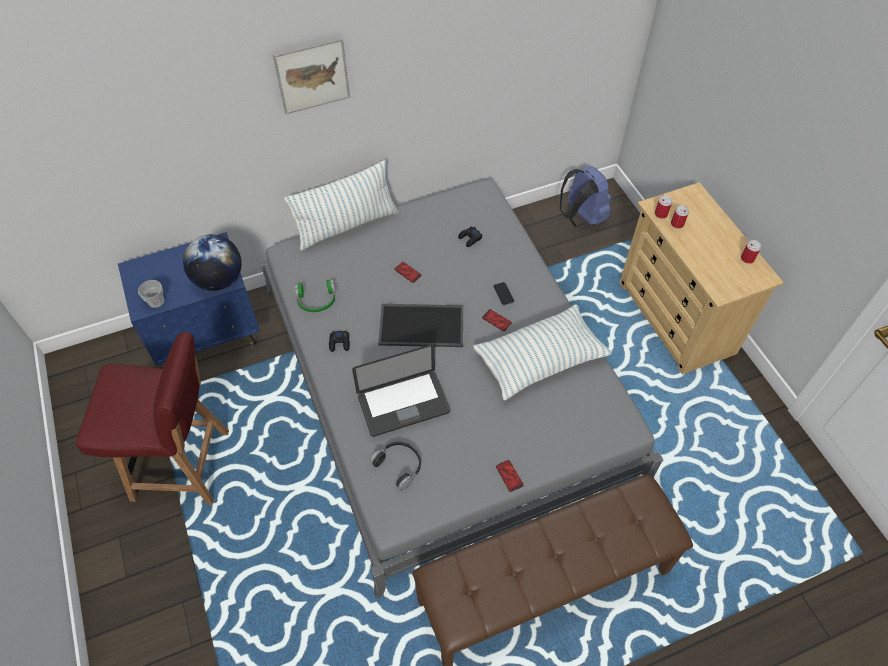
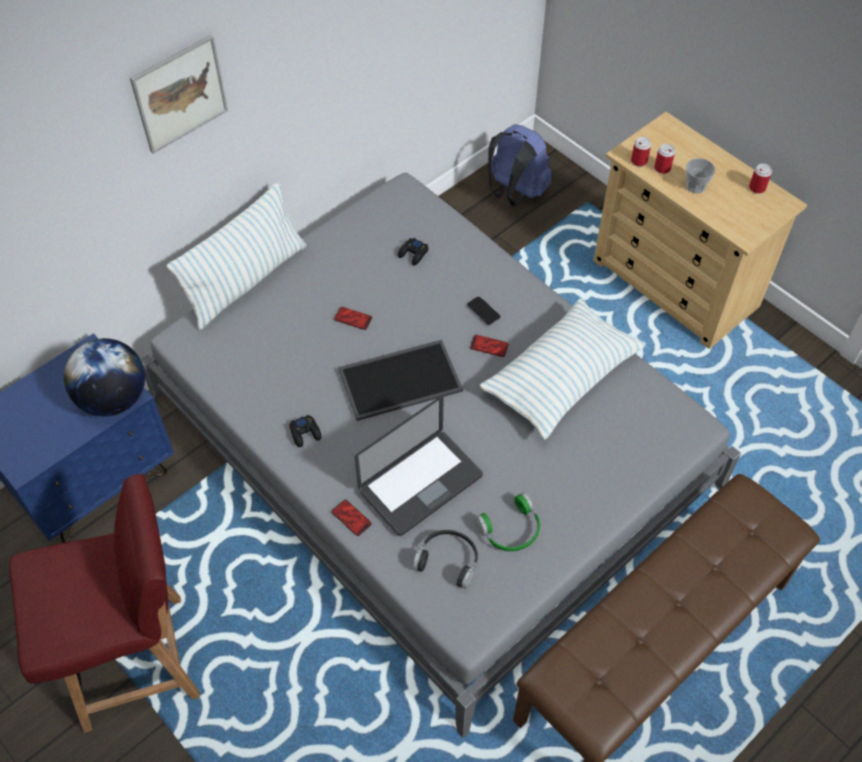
camera: 20 degrees left, 0 degrees up
(156, 301) = (39, 452): cup -> cup (695, 186)
(316, 301) = (250, 389): green headphones -> green headphones (511, 530)
(509, 476) = (585, 528): phone -> phone (351, 518)

